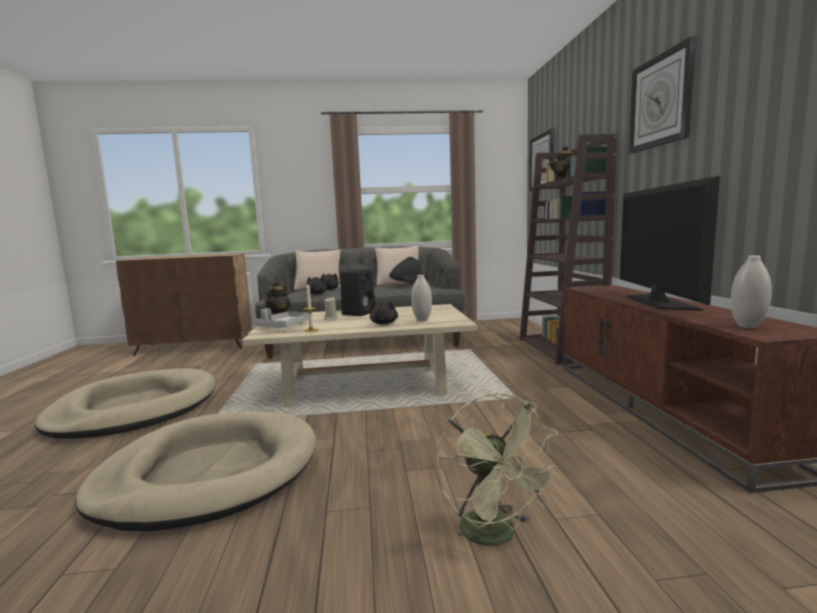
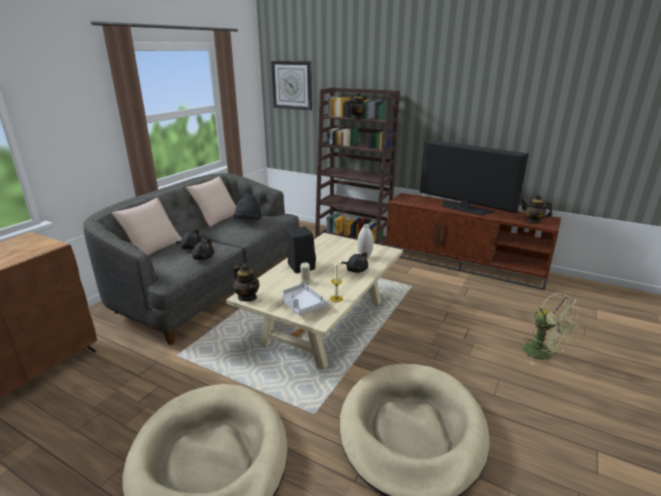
camera: 55 degrees left, 15 degrees up
(496, 536) = (543, 355): green fan -> green fan turned 45 degrees clockwise
(661, 101) = (443, 81): wall clock -> none
(747, 326) = (533, 221): white vase -> teapot

